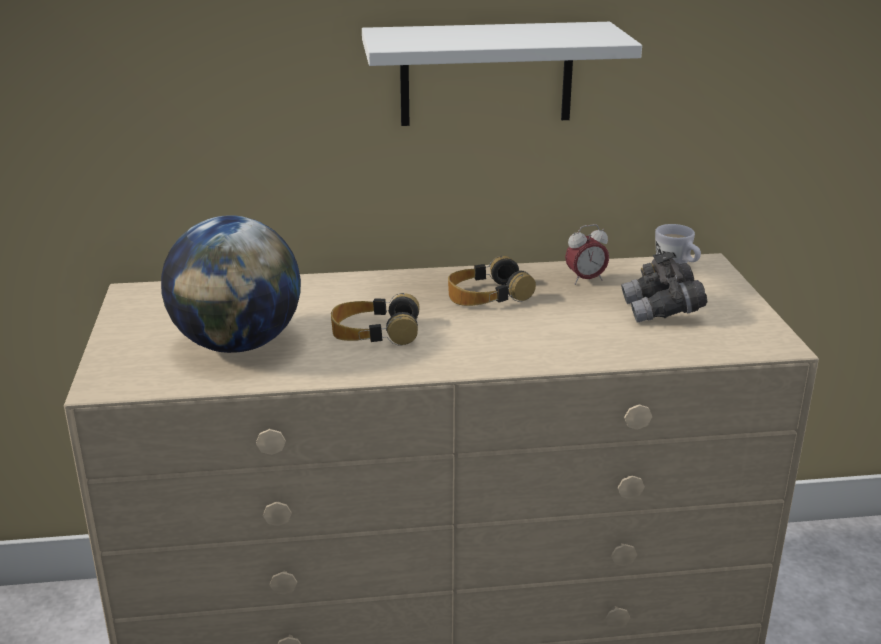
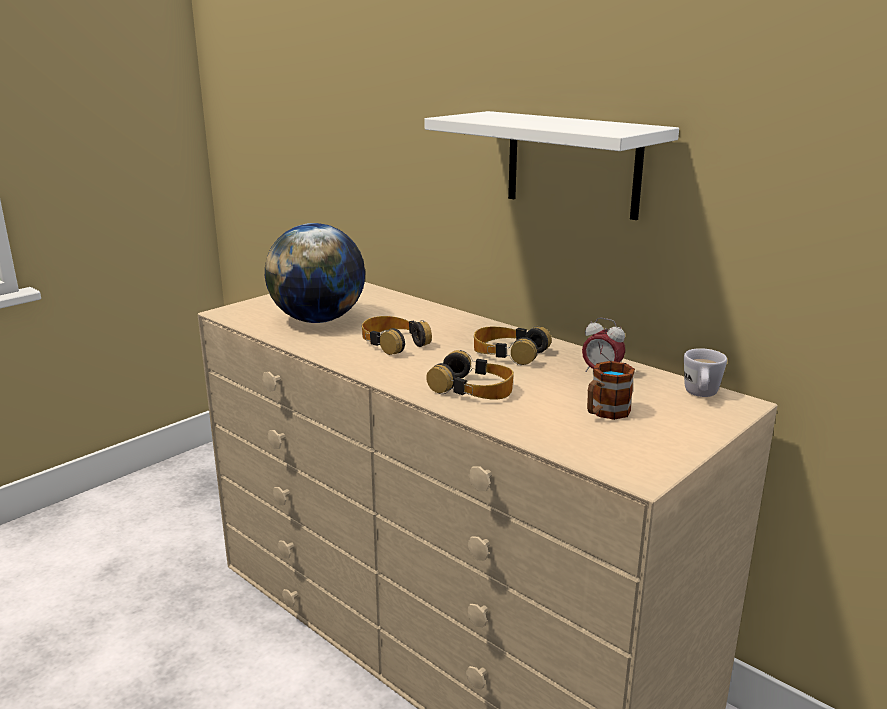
camera: 50 degrees right, 5 degrees down
(542, 339) = (473, 388): none -> headphones
(662, 311) = (605, 413): grey binoculars -> mug

